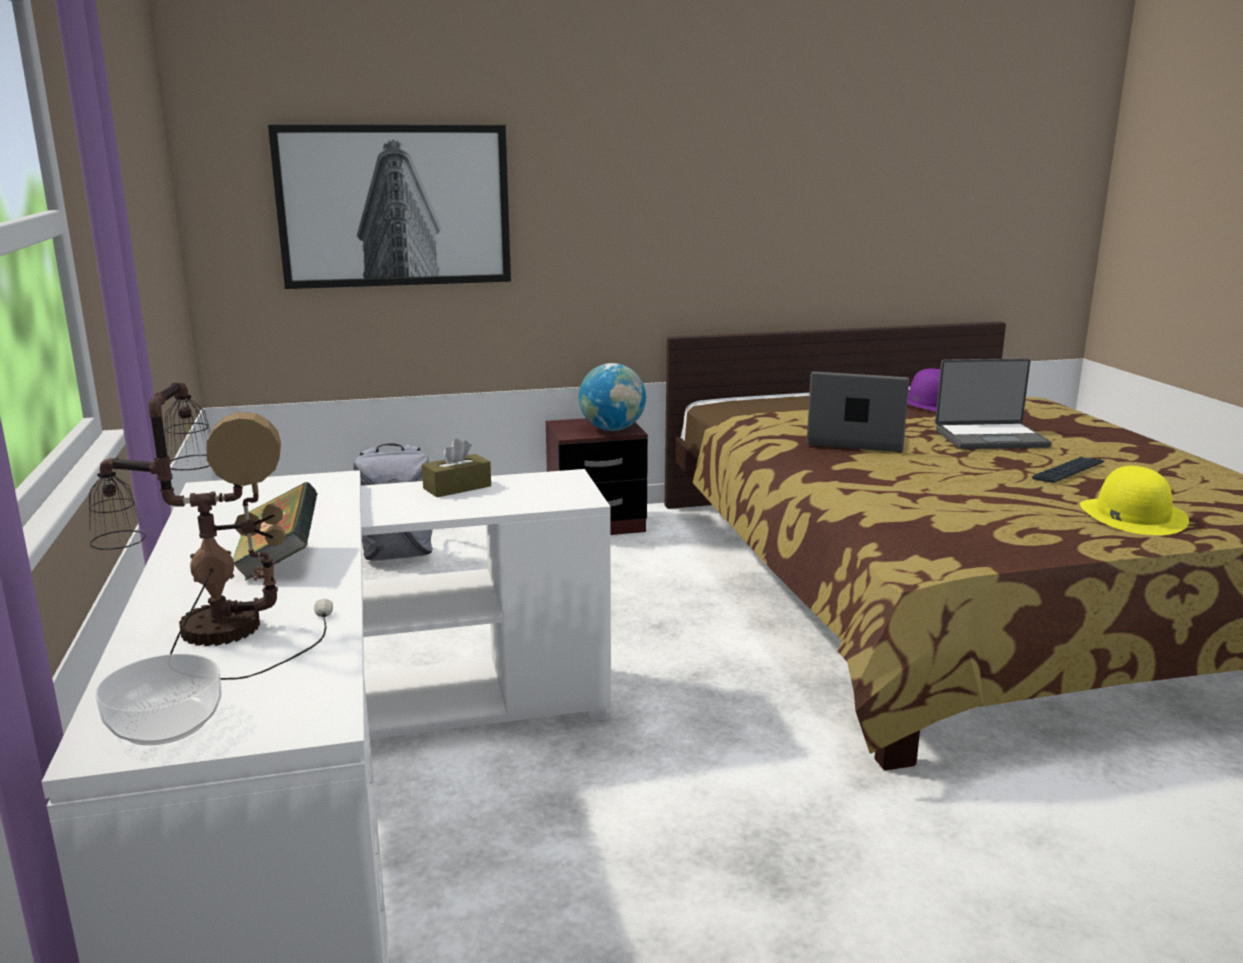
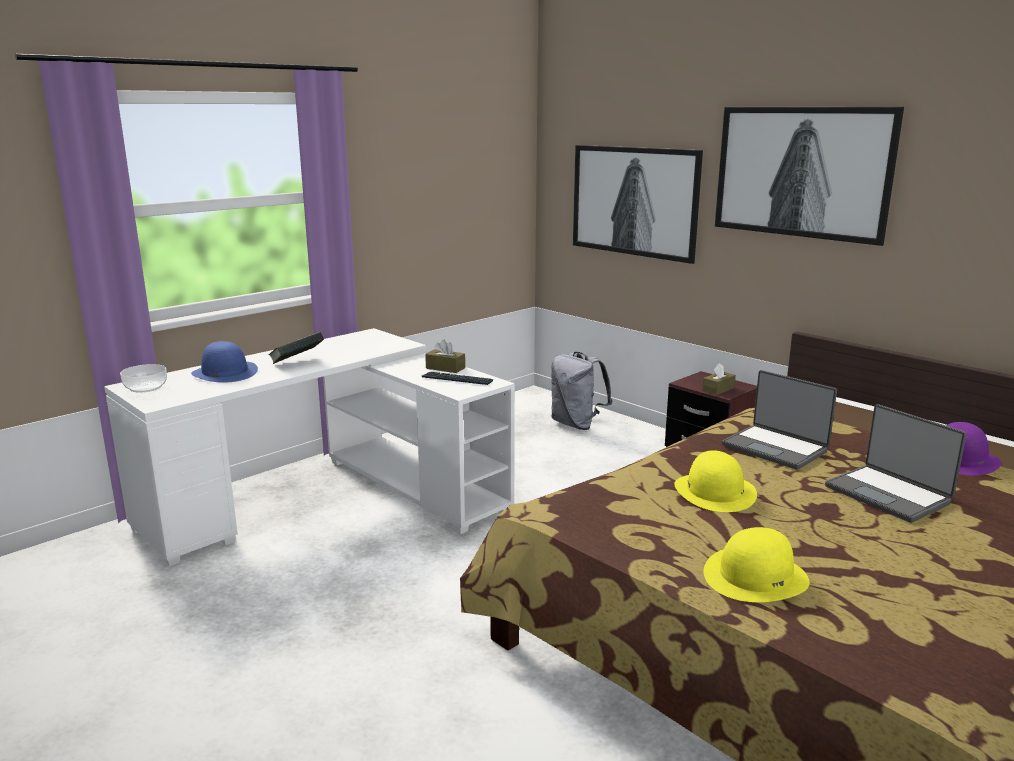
camera: 60 degrees right, 0 degrees up
(216, 628) = (224, 372): table lamp -> blue hat
(612, 429) = (718, 389): globe -> brown tissue box
(644, 147) = (801, 172): none -> picture
(856, 440) = (775, 448): laptop -> laptop turned 150 degrees clockwise
(943, 484) = (715, 492): none -> yellow hat
(1068, 471) = (844, 537): keyboard -> keyboard (457, 379)

